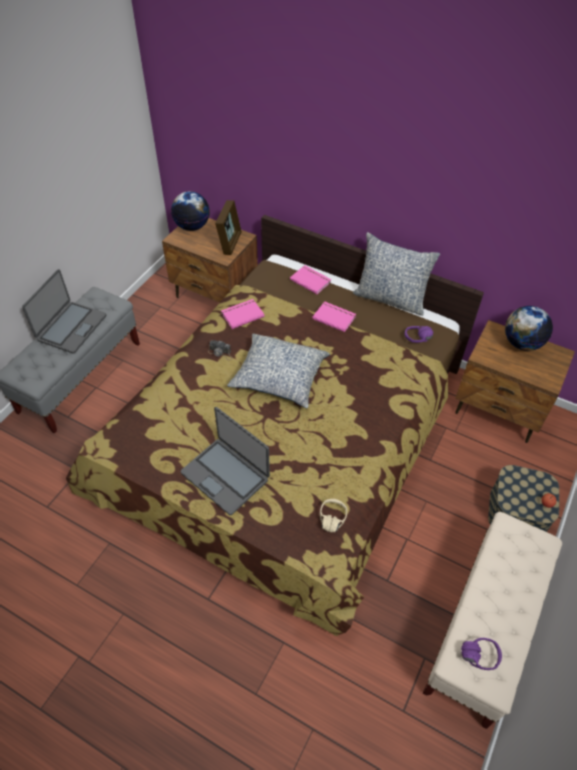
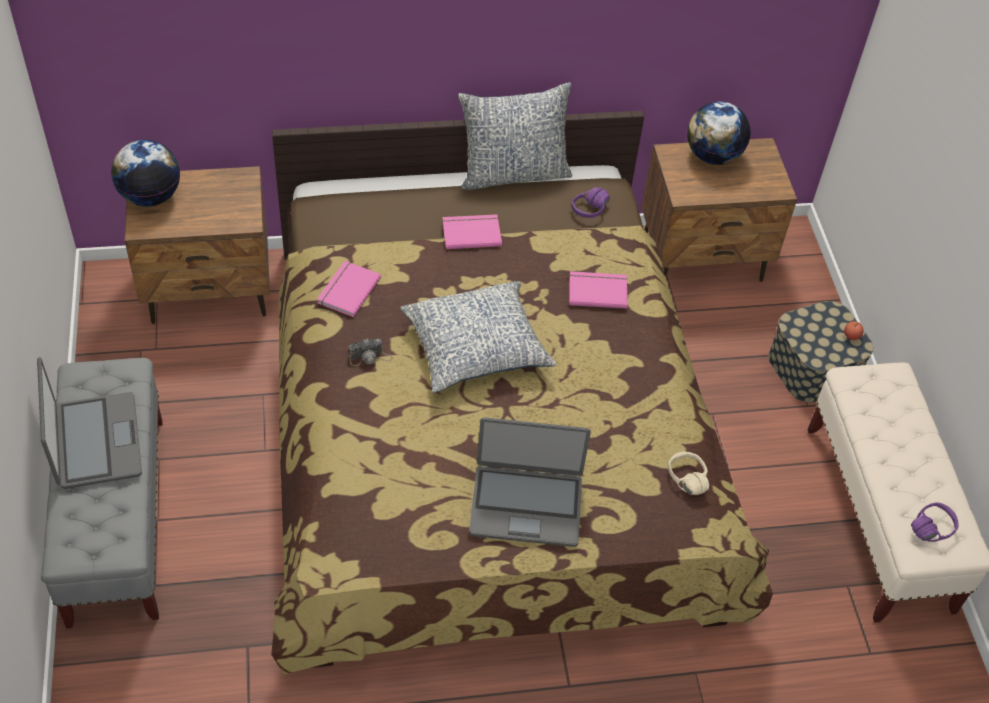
camera: 40 degrees left, 0 degrees up
(230, 243) = (232, 195): picture frame -> none
(311, 280) = (391, 197): pink book -> pink book (597, 290)

